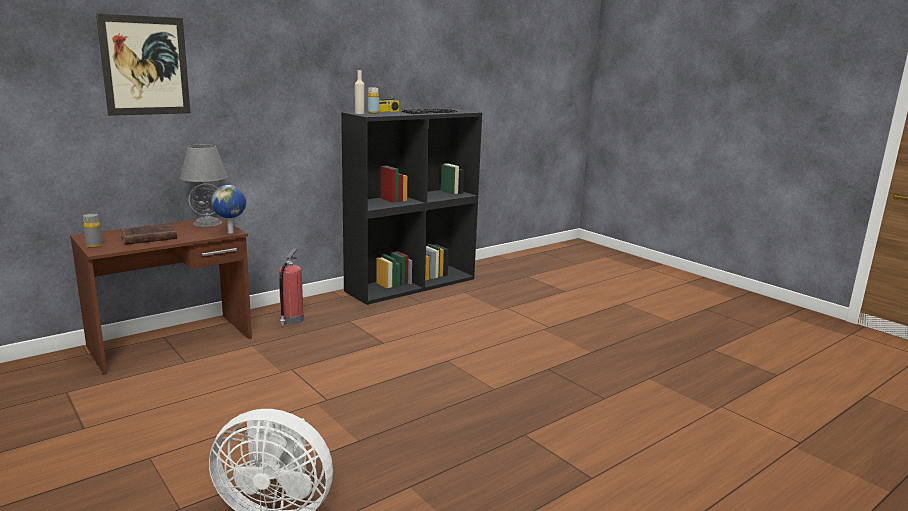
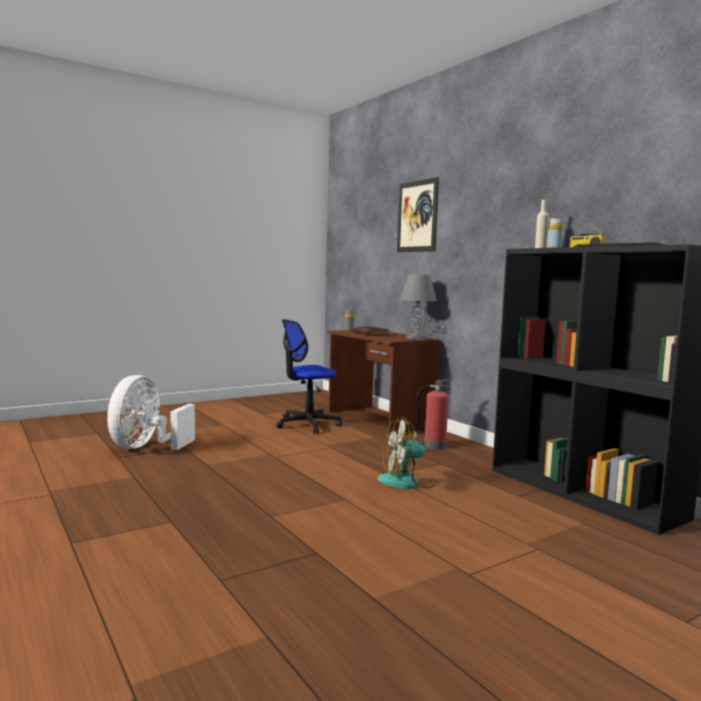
camera: 95 degrees right, 10 degrees down
(175, 387) = (307, 424): none -> office chair
(231, 232) = (390, 340): globe -> none
(400, 336) = (407, 482): none -> fan

